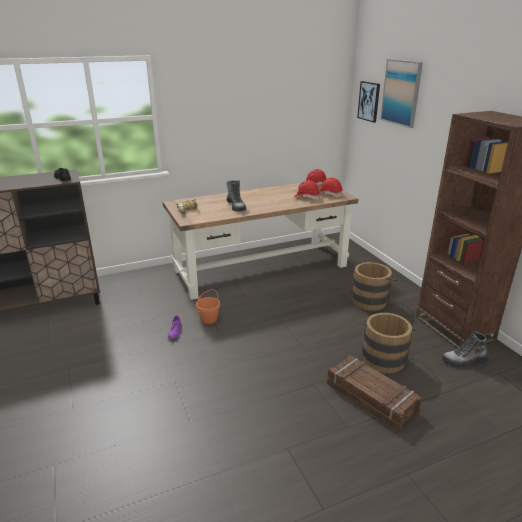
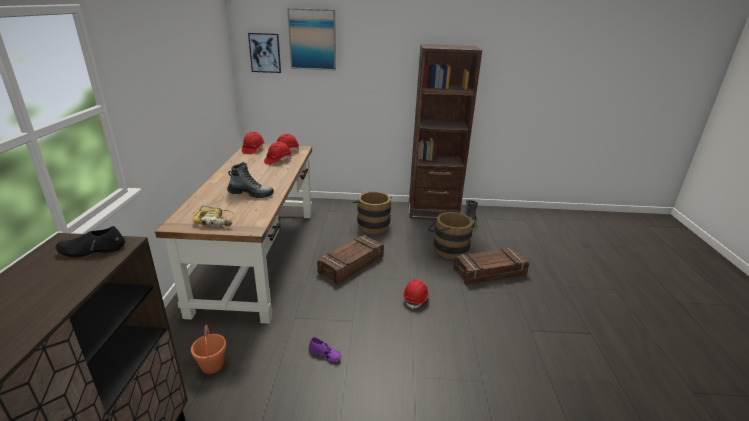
camera: 65 degrees left, 0 degrees up
(209, 320) = (324, 321): orange bucket -> orange bucket (212, 365)
(274, 357) = (416, 299): none -> red hard hat
(292, 309) = (351, 264): none -> crate

